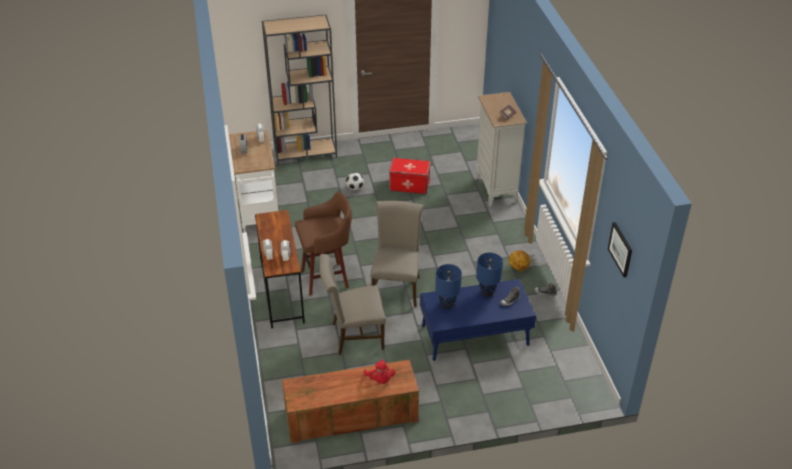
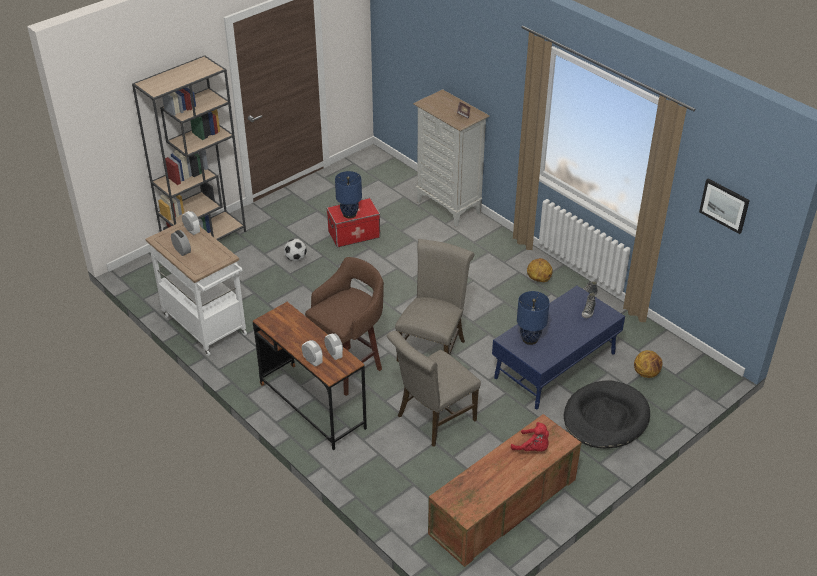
camera: 30 degrees left, 0 degrees up
(397, 287) = (433, 348): beige chair -> beige chair turned 45 degrees clockwise
(479, 388) = (605, 418): none -> black dog bed
(487, 292) = (558, 311): blue table lamp -> blue table lamp (349, 214)
(541, 370) = (646, 373): none -> basketball

